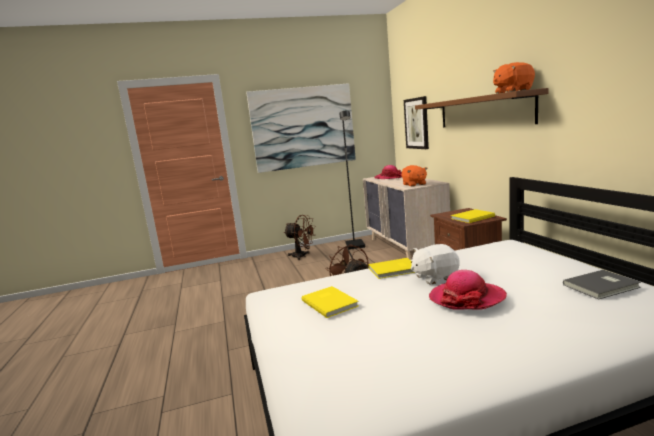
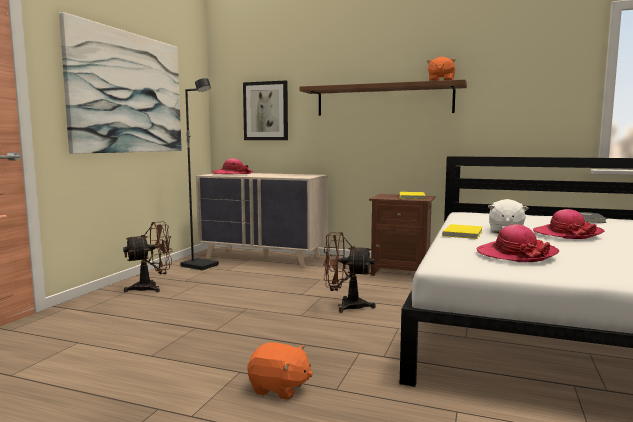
camera: 55 degrees left, 5 degrees down
(330, 302) = (515, 254): yellow book -> hat
(414, 184) = (298, 176): orange plush toy -> orange plush toy (279, 388)

